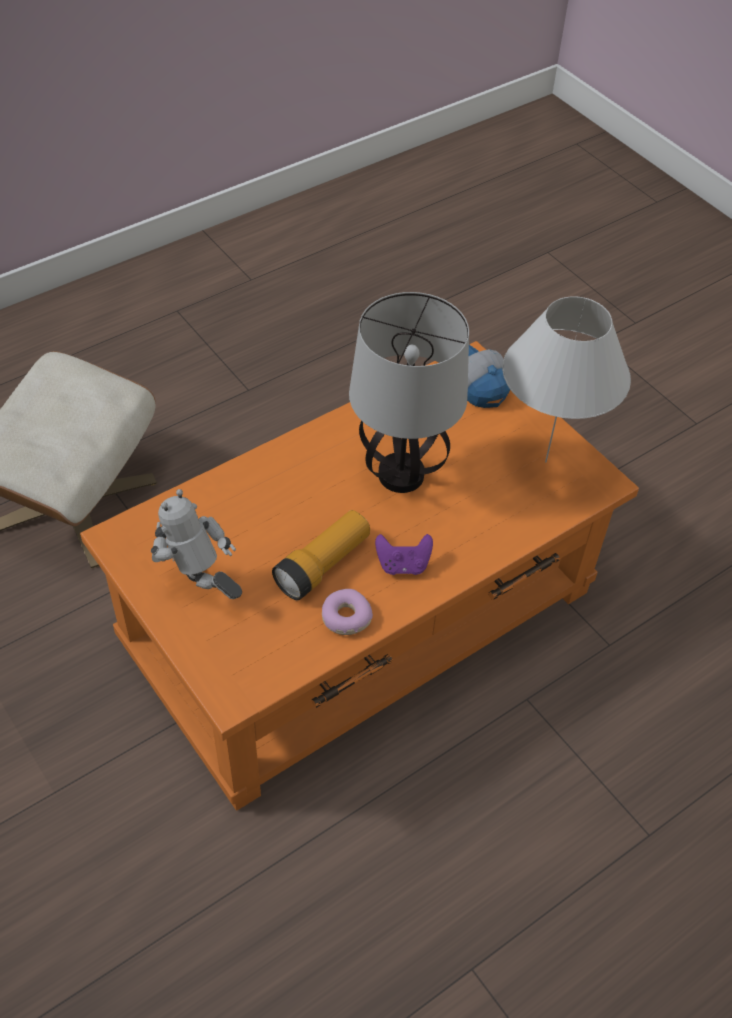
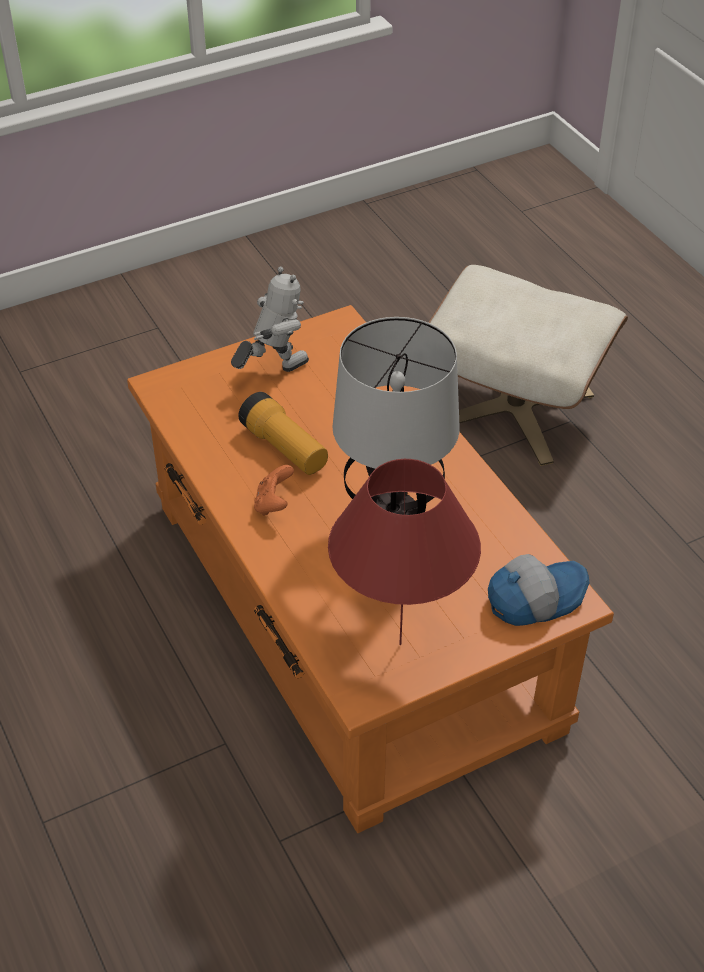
camera: 100 degrees right, 5 degrees down
(345, 617) = (221, 458): donut -> none
(403, 565) = (273, 504): purple game controller -> orange game controller
(546, 461) = (400, 645): white table lamp -> red table lamp

